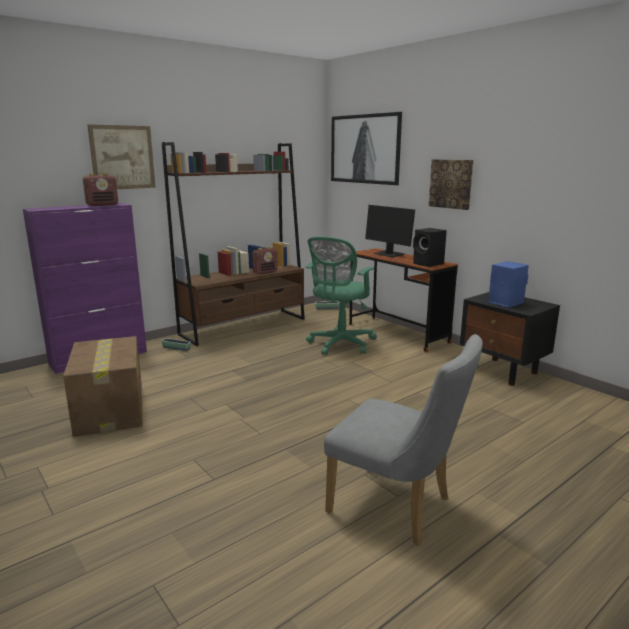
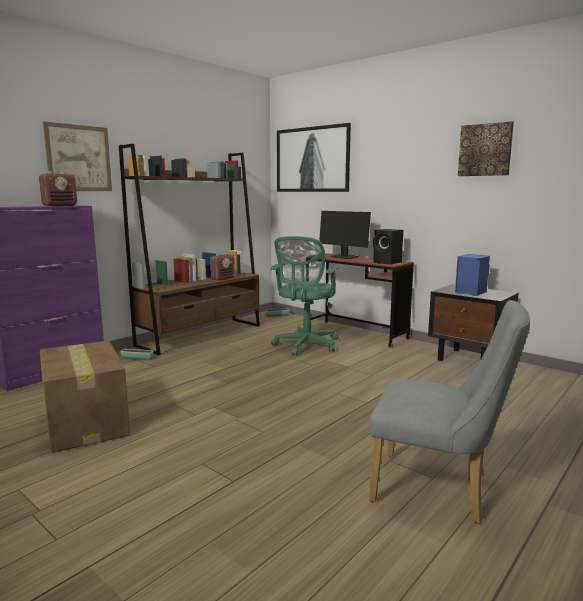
camera: 10 degrees left, 5 degrees down
(451, 184) = (403, 187): picture -> picture (485, 150)

